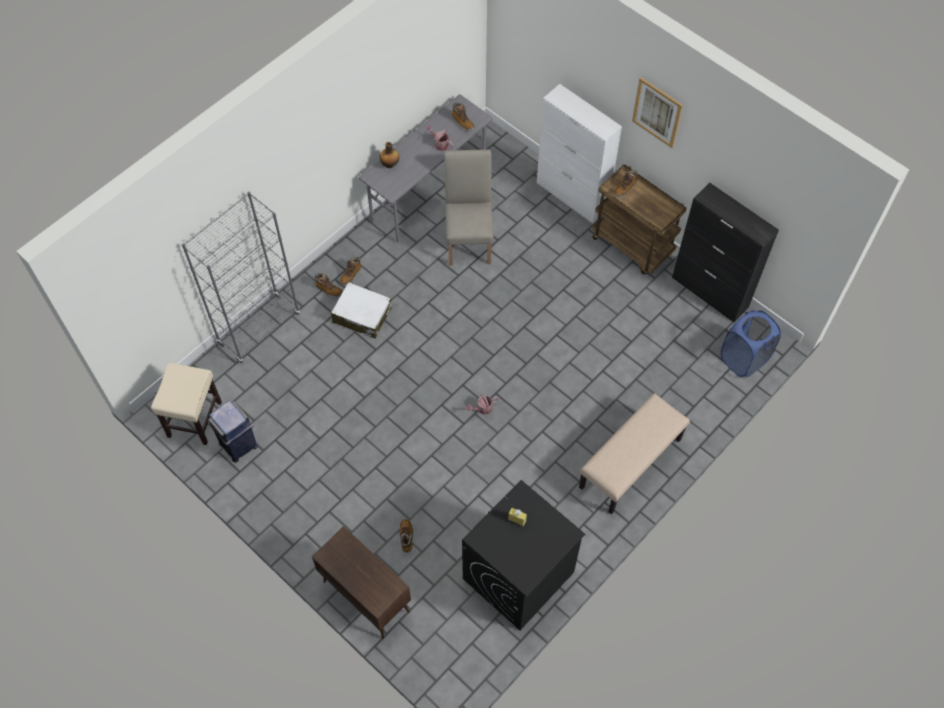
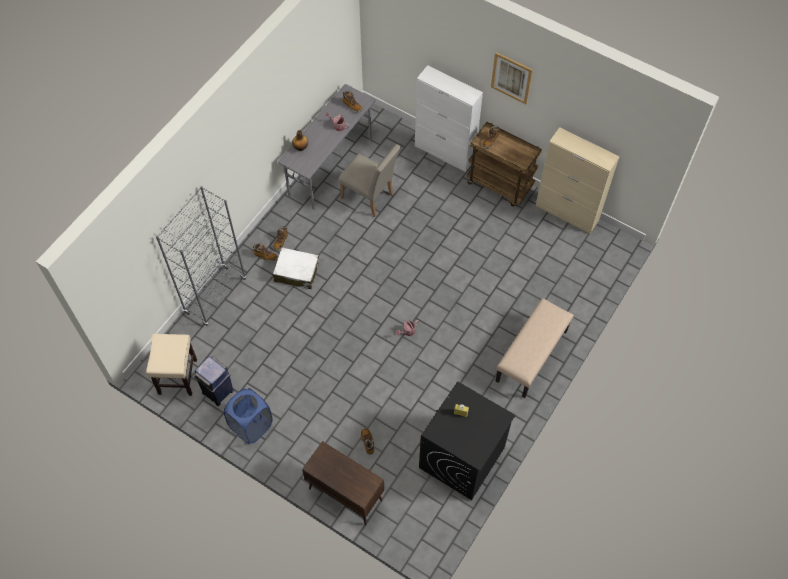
camera: 10 degrees left, 0 degrees up
(469, 238) = (370, 198): beige chair -> beige chair turned 135 degrees clockwise
(710, 292) = (567, 213): black cabinet -> beige cabinet
(744, 359) = (603, 261): blue laundry basket -> blue laundry basket (251, 426)

